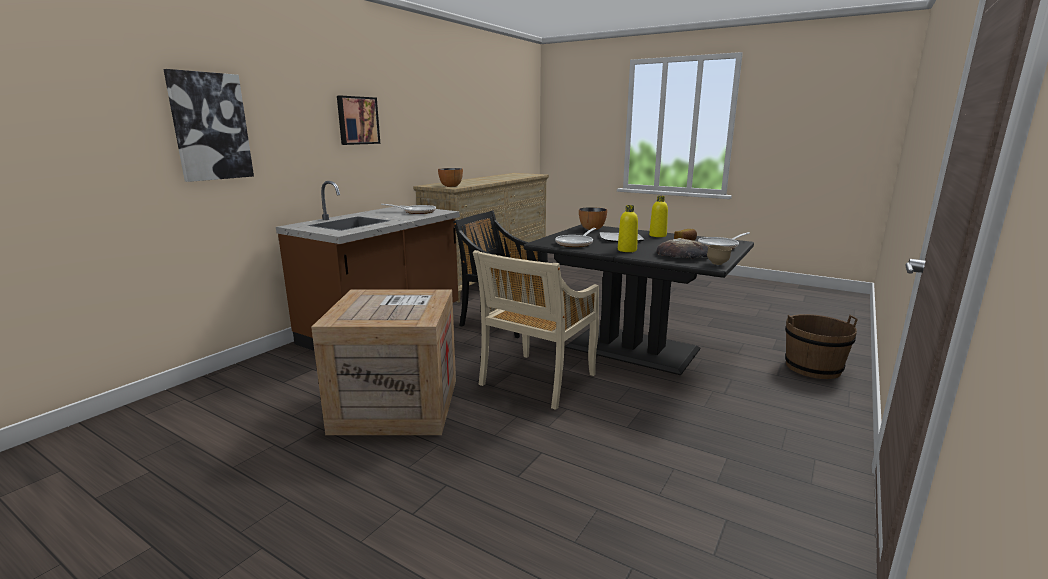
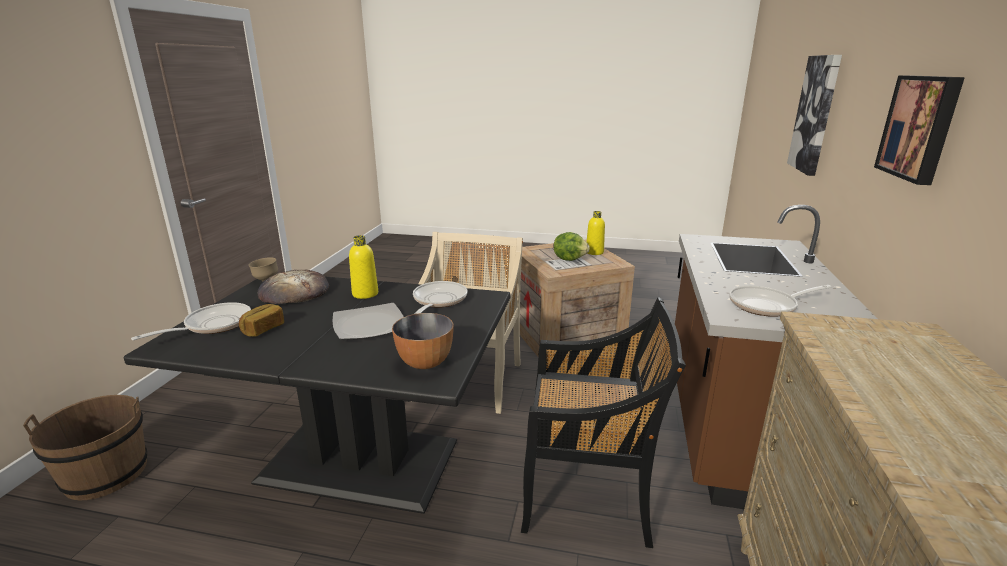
camera: 160 degrees right, 5 degrees up
(396, 302) = (569, 259): none -> lettuce
(450, 186) = (846, 334): bowl -> none
(657, 235) = (296, 350): yellow bottle -> yellow bottle (594, 252)

